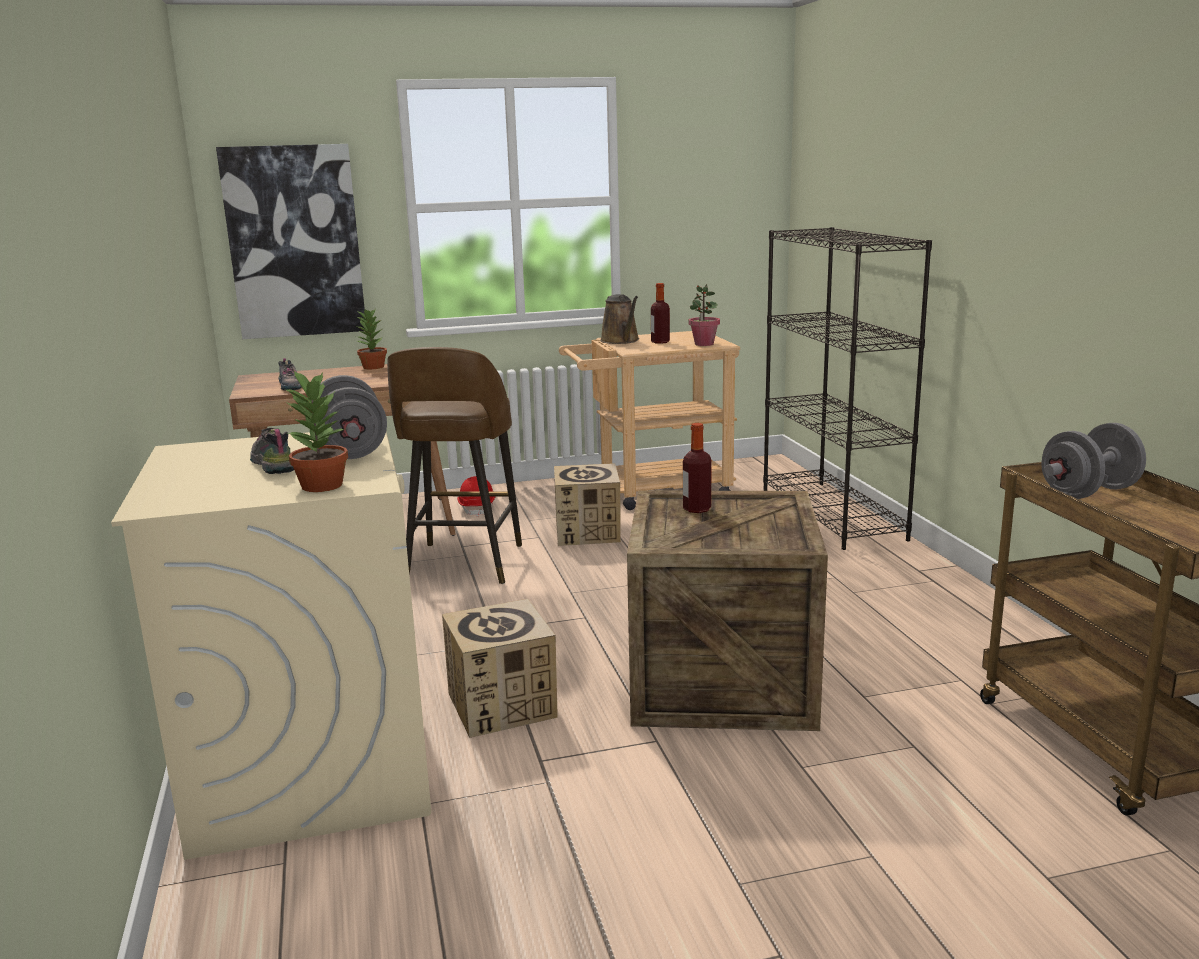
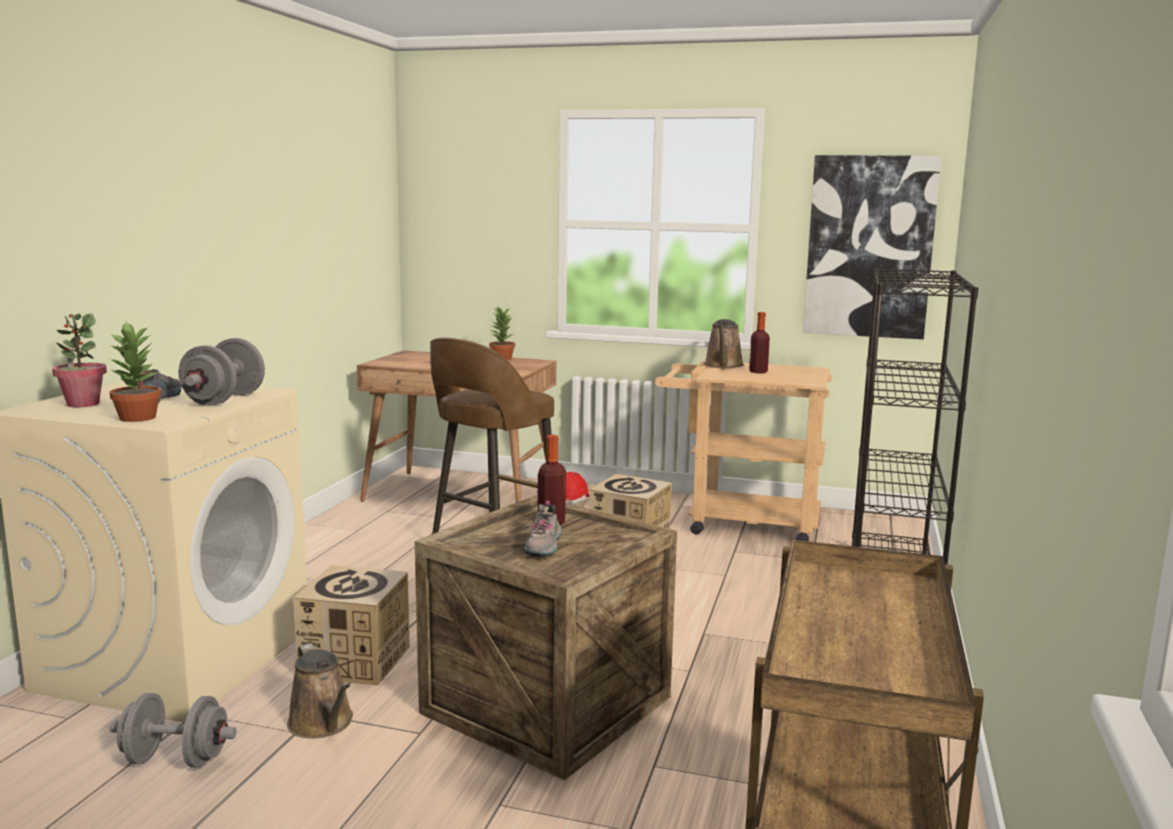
camera: 30 degrees right, 5 degrees down
(291, 386) = (414, 363): shoe -> shoe (544, 546)
(294, 242) = (466, 245): picture -> picture (869, 247)
(561, 766) = (323, 724): none -> brown watering can
(704, 344) = (793, 379): potted plant -> potted plant (83, 404)
(1089, 492) = (865, 592): grey dumbbell -> grey dumbbell (175, 759)

